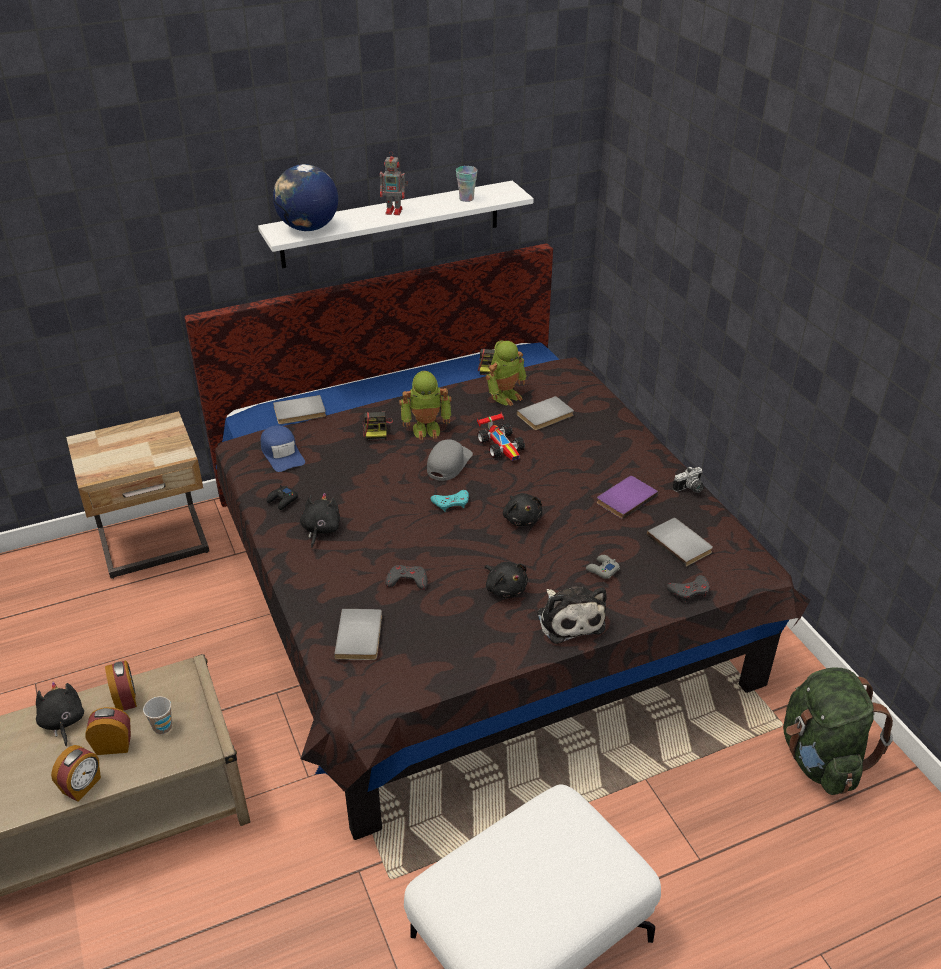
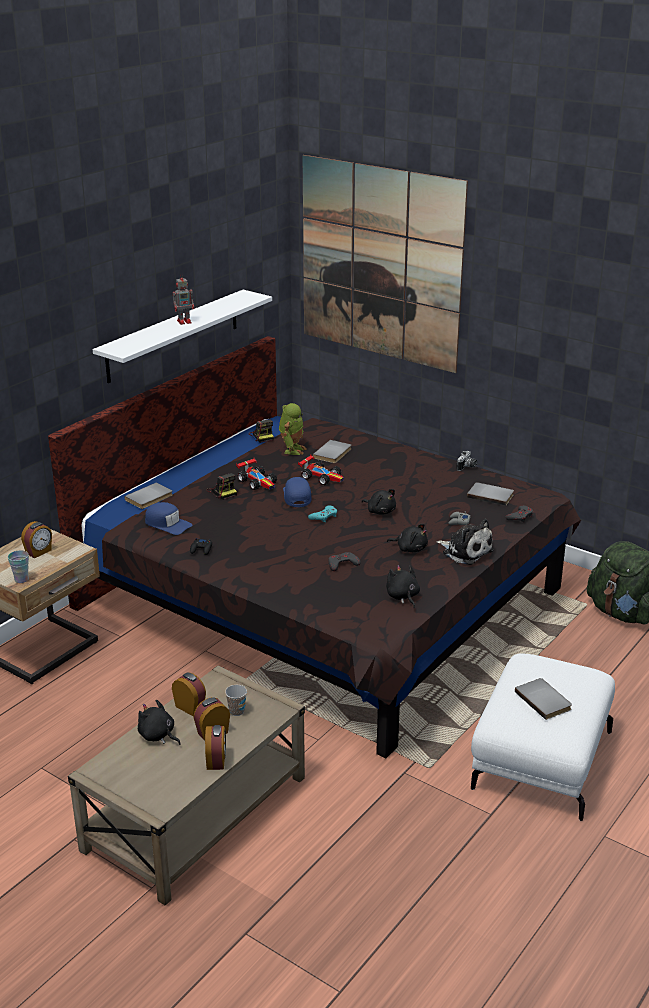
camera: 30 degrees left, 10 degrees down
(143, 443) = (39, 552): none -> alarm clock
(308, 228) = (135, 343): globe -> none
(320, 530) = (250, 557): black plush toy -> black plush toy (403, 597)
(361, 636) = (346, 600): grey book -> grey book (544, 700)
(426, 428) = (258, 482): toy robot -> toy car
(448, 463) = (297, 496): grey cap -> blue cap
(466, 199) = (226, 305): cup -> cup (21, 579)
(625, 498) = (433, 483): purple book -> none
(679, 182) = (380, 263): none -> picture

